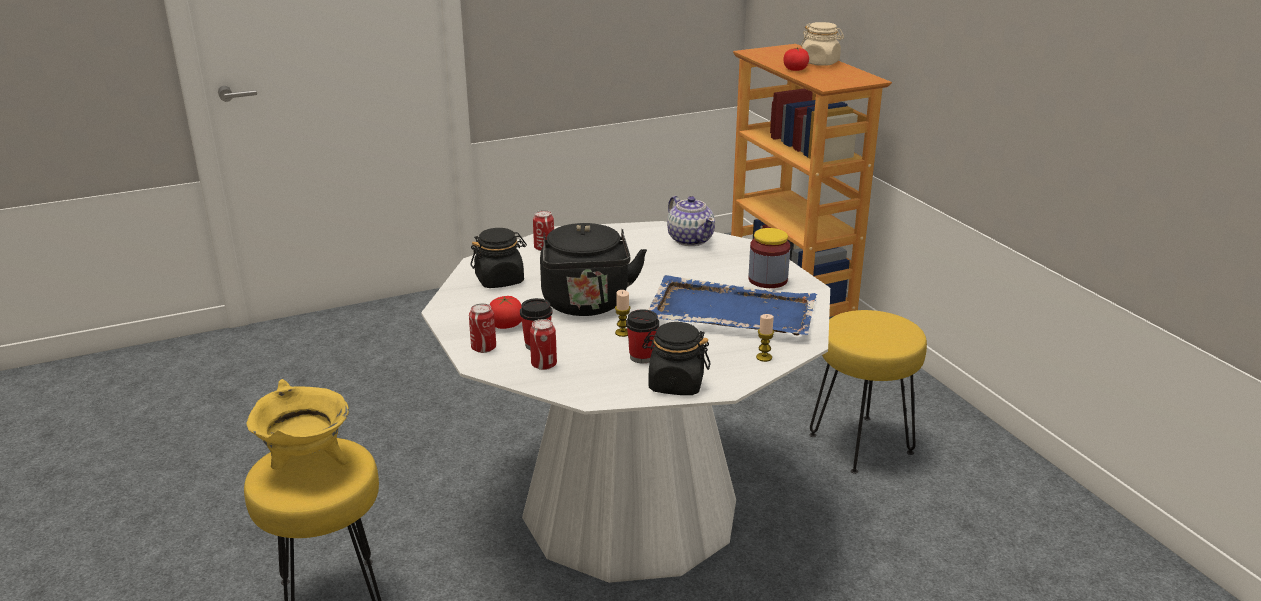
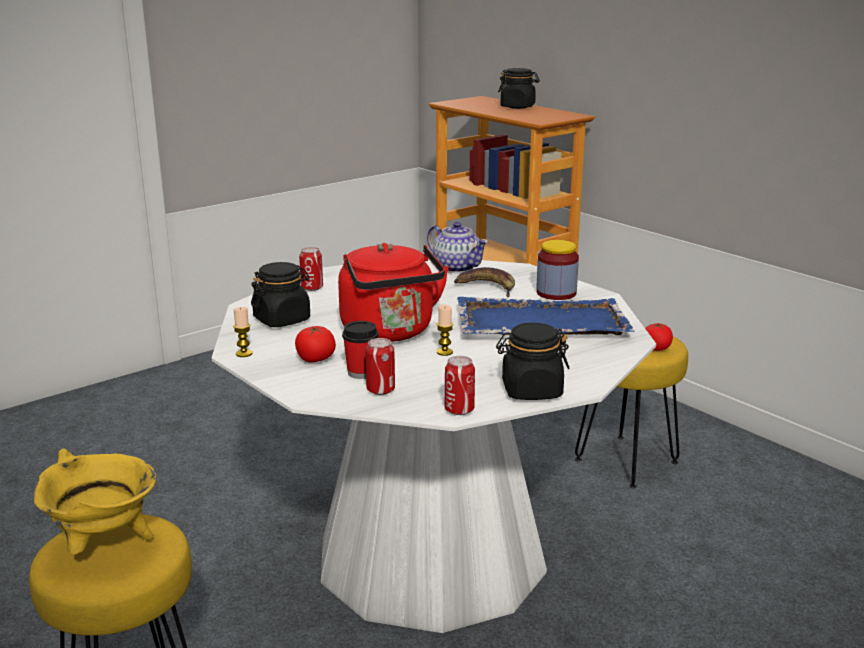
camera: 15 degrees left, 5 degrees down
(483, 348) = (304, 382): can -> can (459, 410)
(586, 305) = (390, 332): black kettle -> red kettle
(642, 357) = (480, 371): cup -> none
(706, 265) = (487, 287): none -> banana
(764, 357) = (601, 357): candle -> candle (244, 353)
(795, 69) = (500, 112): tomato -> tomato (656, 348)
(820, 63) = (518, 107): beige jar -> black jar

